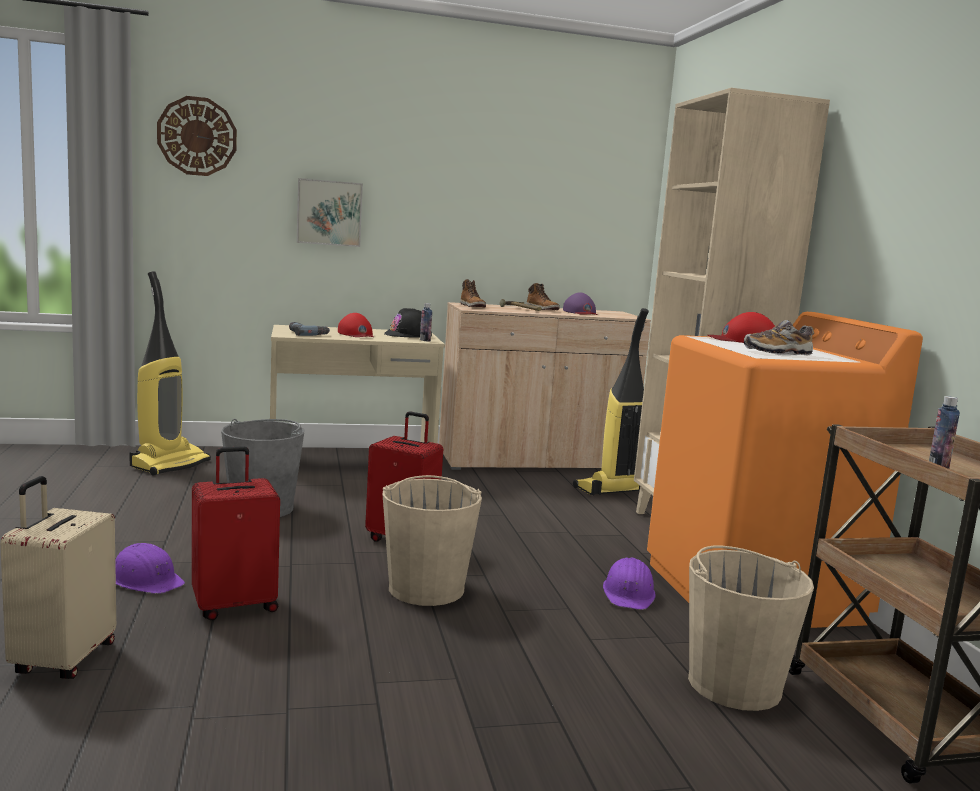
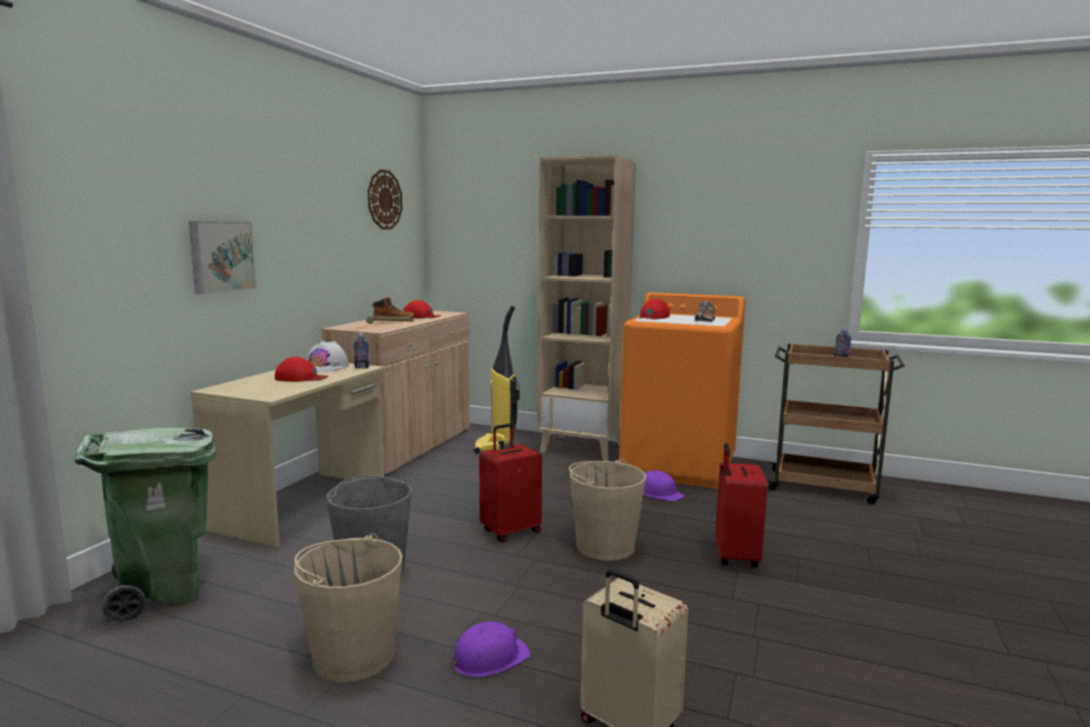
camera: 55 degrees left, 0 degrees up
(170, 464) = (162, 592): vacuum cleaner -> green trash can
(197, 136) = (73, 175): wall clock -> wall clock (384, 199)
(235, 605) = (578, 624): red suitcase -> red suitcase (734, 556)
(307, 333) = (272, 389): power drill -> none
(408, 335) = (326, 367): black hard hat -> white hard hat
(473, 306) = (361, 328): boot -> none
(581, 312) = (421, 316): purple cap -> red cap
(733, 684) = (776, 505): beige bucket -> beige bucket (353, 656)

